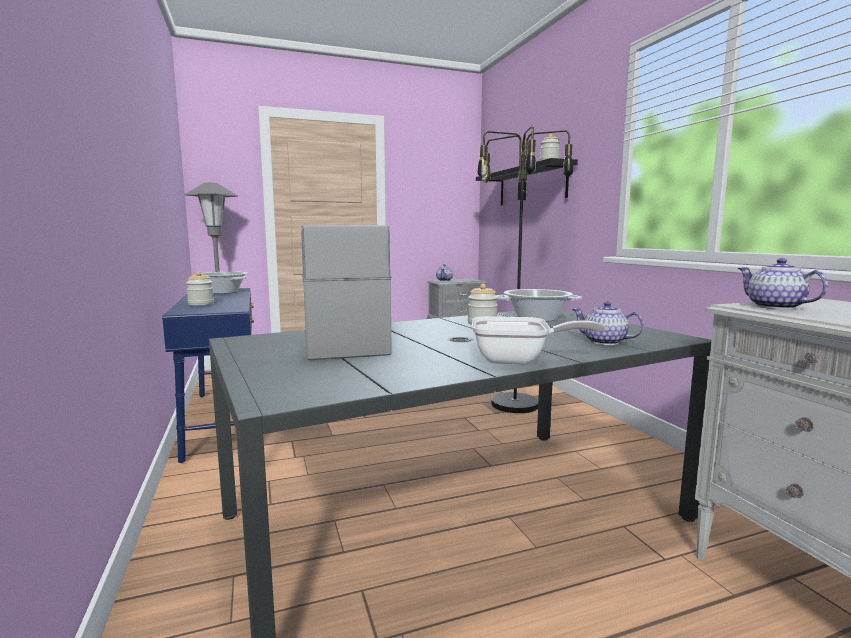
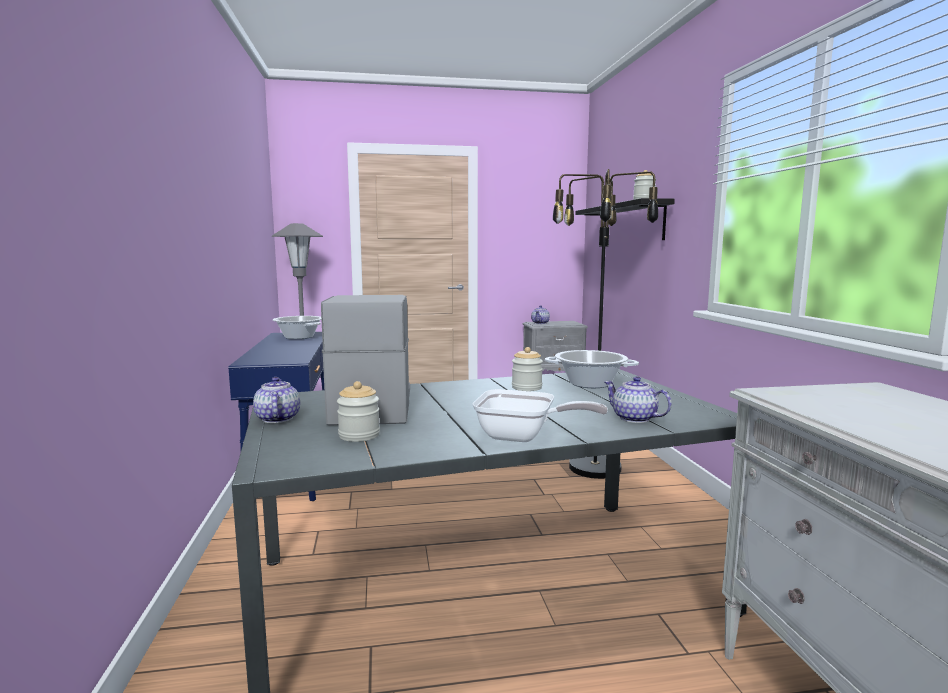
camera: 10 degrees right, 0 degrees up
(201, 304) = (270, 352): jar -> jar (359, 435)
(775, 307) = (800, 396): teapot -> teapot (277, 419)

